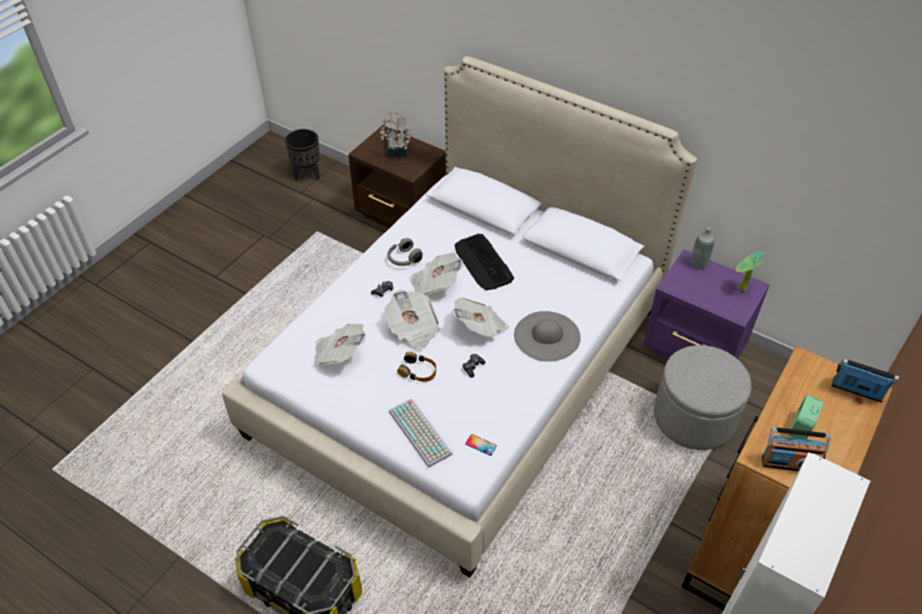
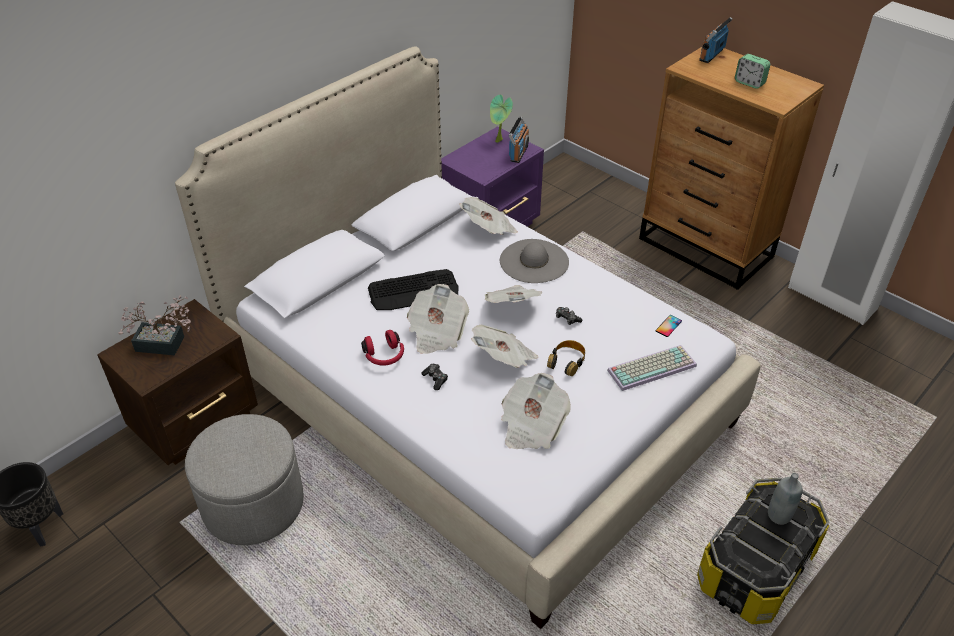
camera: 80 degrees left, 5 degrees down
(403, 259) = (384, 356): grey headphones -> red headphones
(585, 299) = (489, 229): none -> newspaper
(694, 417) = (569, 245): grey ottoman -> grey ottoman (253, 504)
(698, 264) = (460, 156): grey bottle -> grey bottle (779, 515)
(788, 463) = (783, 94): radio -> radio (518, 153)

